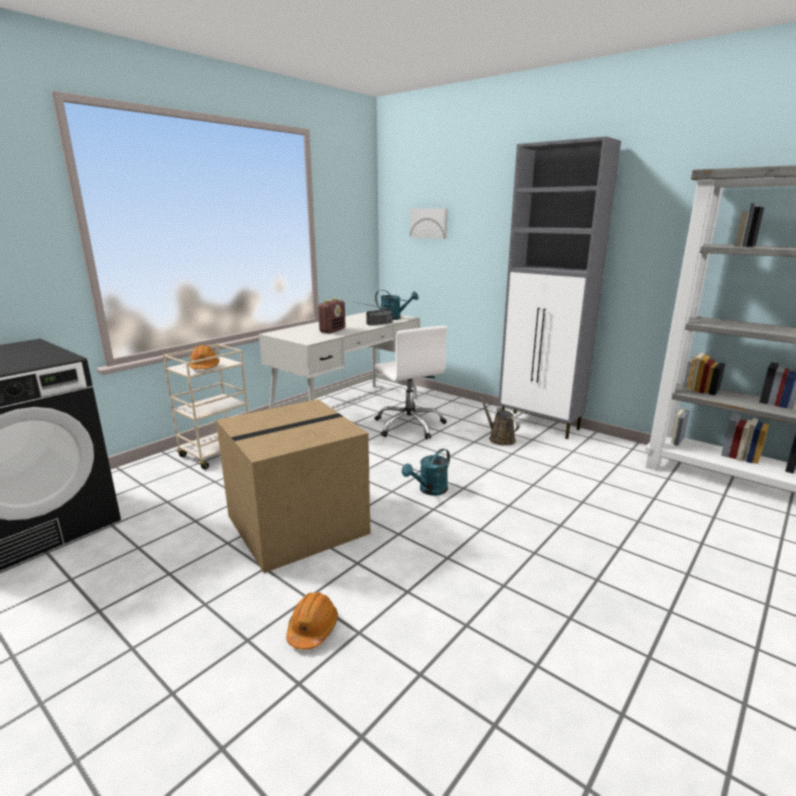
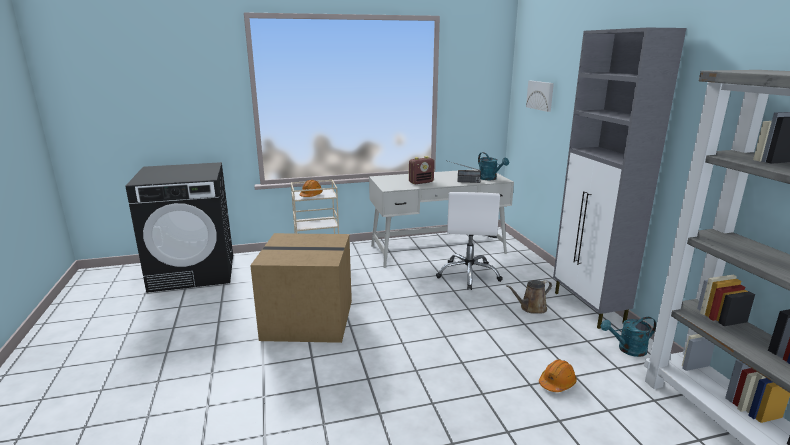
camera: 35 degrees right, 0 degrees up
(312, 629) = (245, 382): orange hard hat -> orange hard hat (557, 383)
(429, 490) = (417, 329): turquoise watering can -> turquoise watering can (627, 349)
(500, 439) = (531, 308): brown watering can -> brown watering can turned 120 degrees counterclockwise

